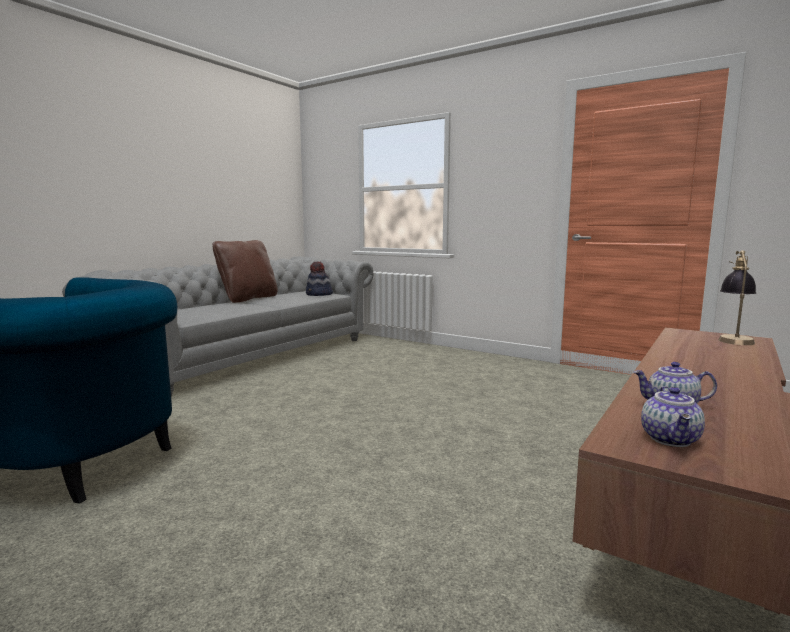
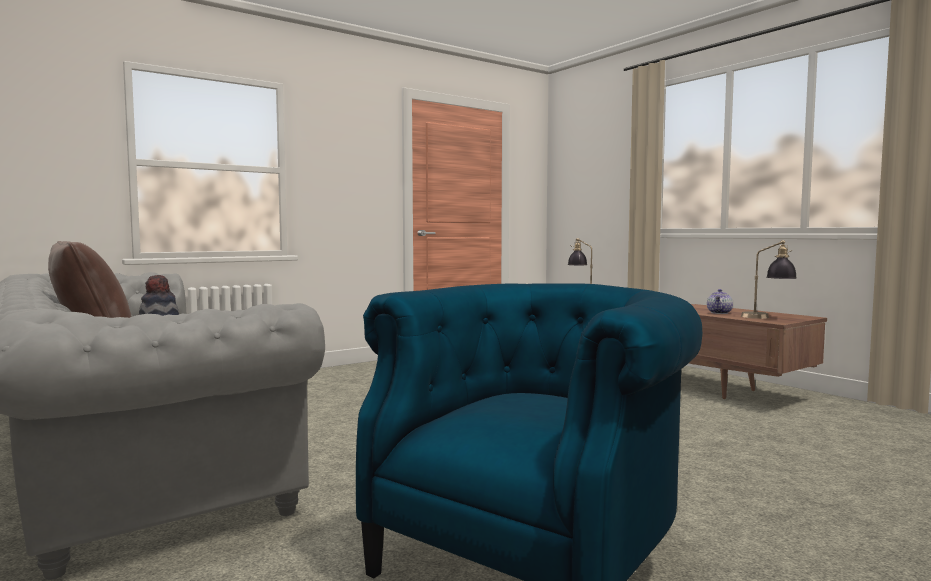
camera: 70 degrees left, 5 degrees down
(671, 440) = (767, 317): teapot -> table lamp

